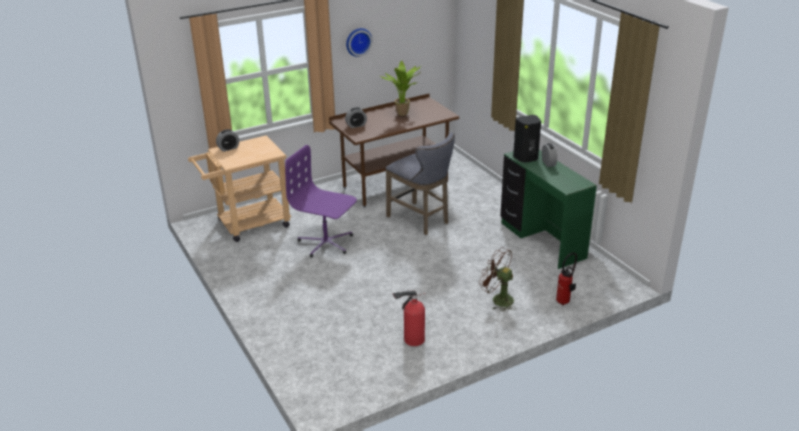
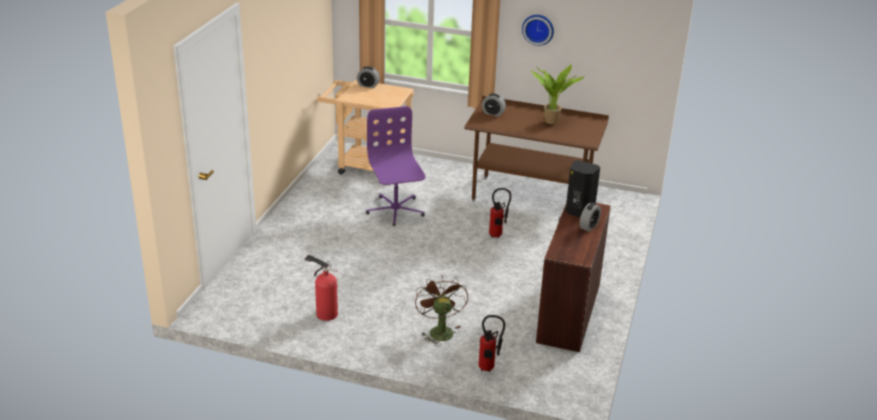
camera: 45 degrees right, 0 degrees up
(420, 220) = (497, 236): grey stool -> fire extinguisher
(541, 241) = (567, 313): green desk -> brown desk

